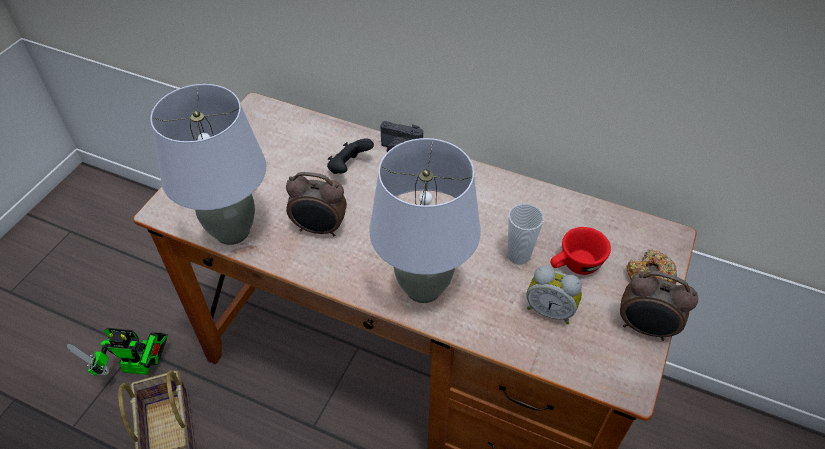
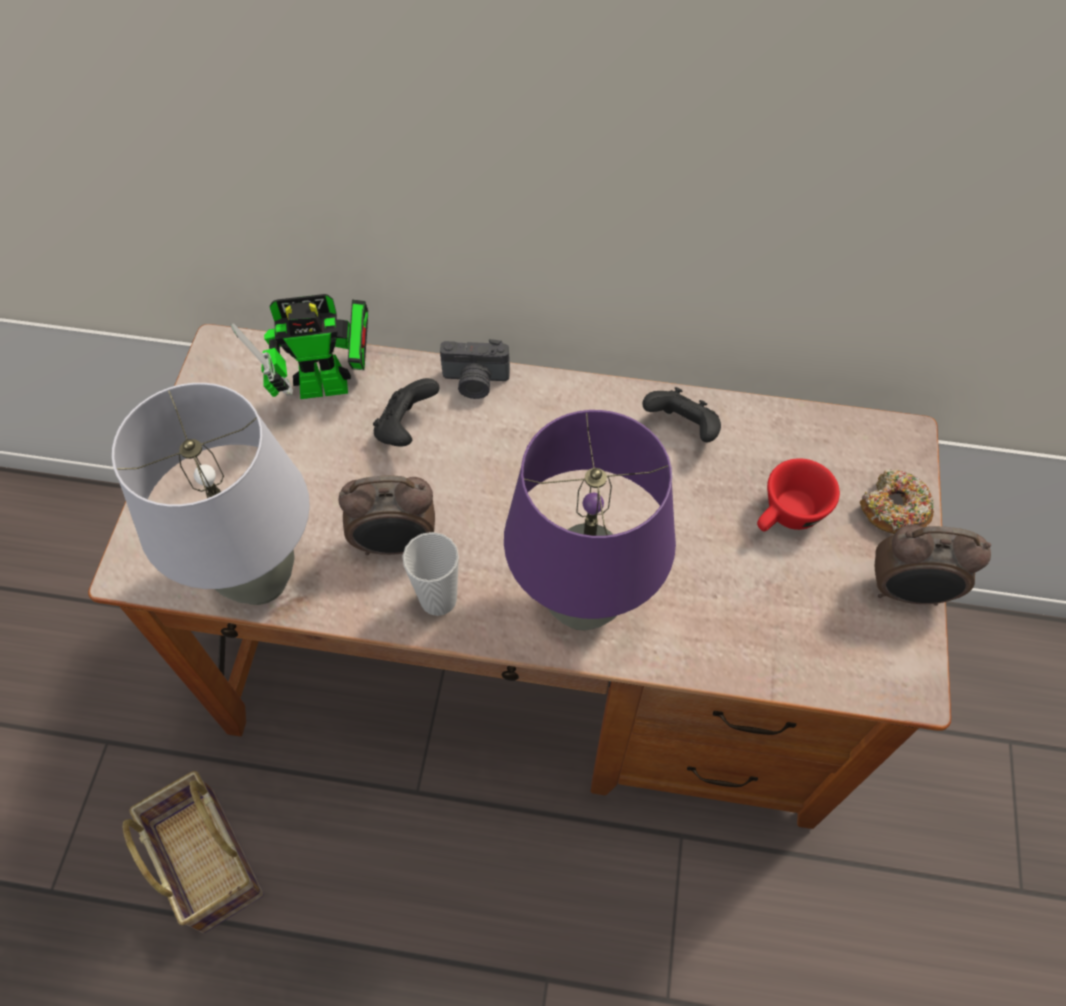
camera: 15 degrees left, 10 degrees up
(141, 368) = (127, 771): toy robot -> toy robot (332, 386)
(424, 288) = (583, 604): grey table lamp -> purple table lamp
(518, 255) = (703, 519): cup -> cup (438, 599)
(522, 201) = (682, 428): none -> black game controller
(550, 310) = (772, 596): alarm clock -> none

